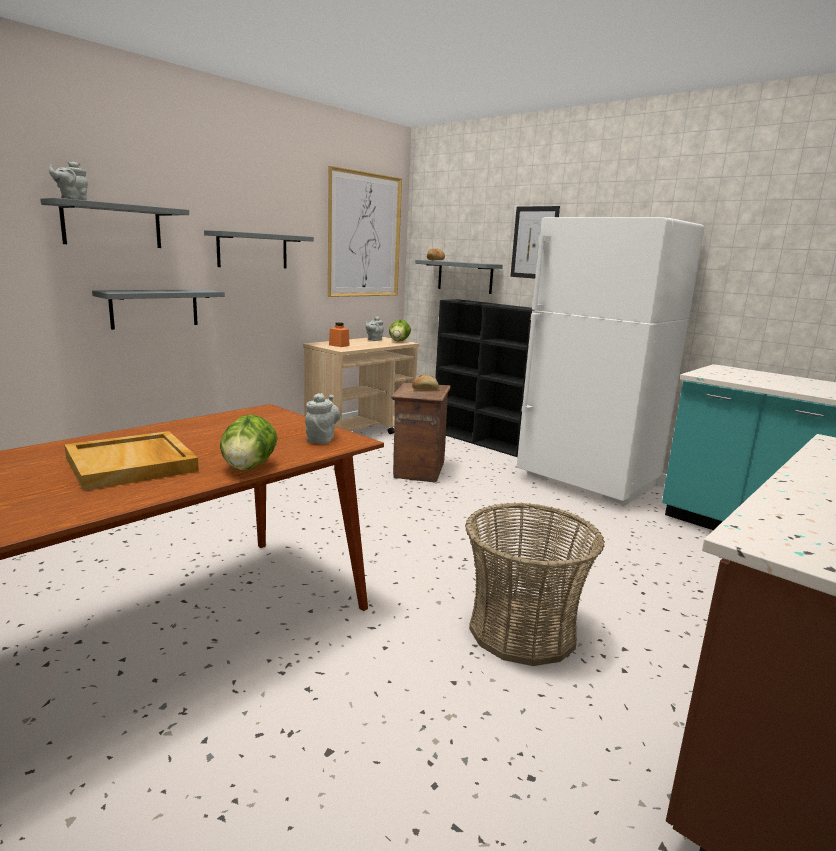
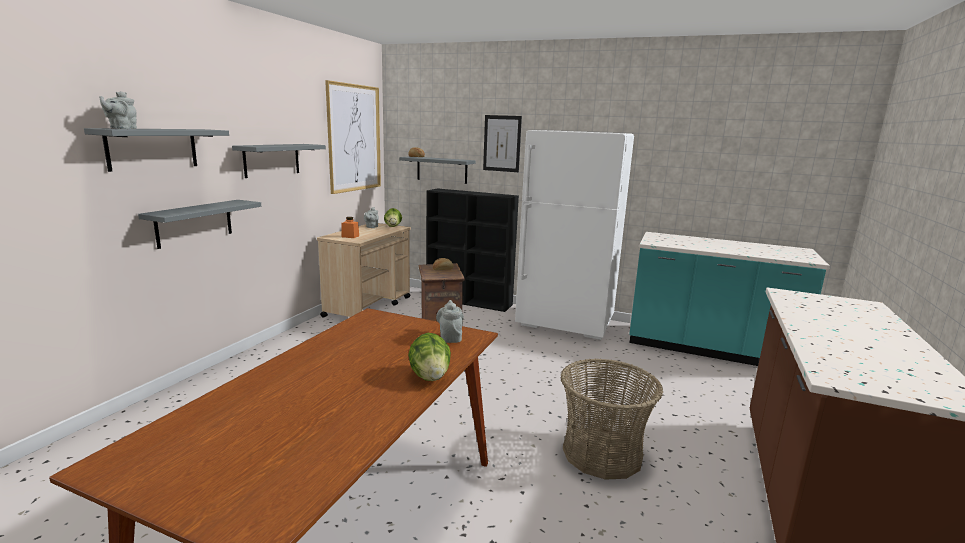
camera: 20 degrees left, 0 degrees up
(132, 464) = (333, 392): beige tray -> none

